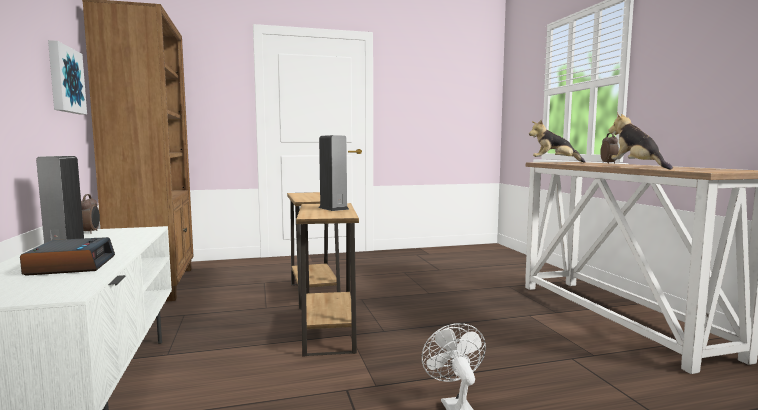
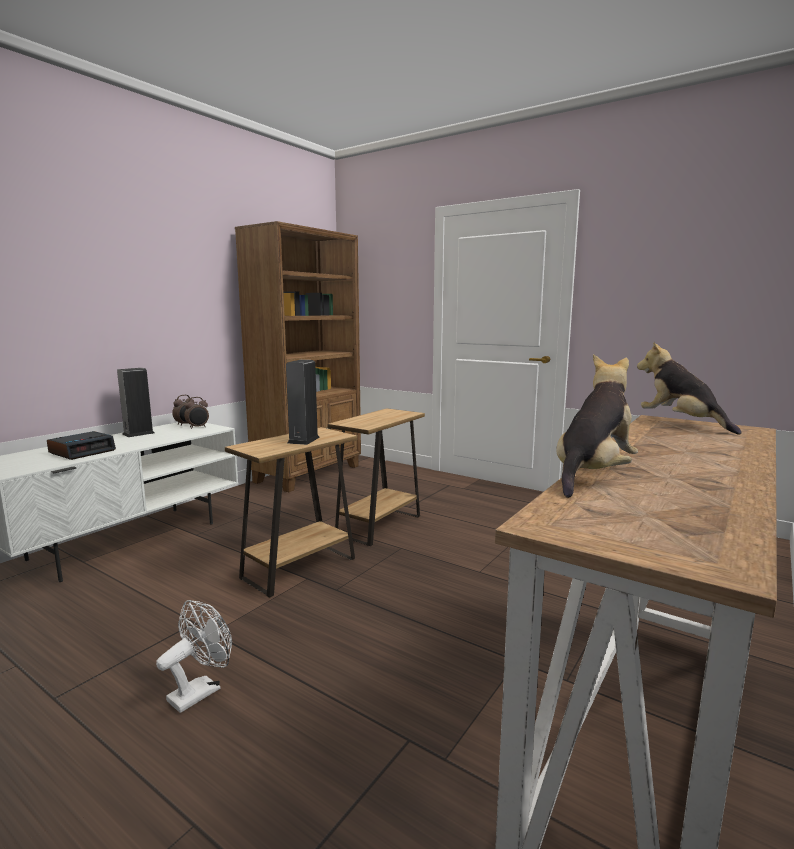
camera: 50 degrees right, 5 degrees up
(64, 80) = (202, 300): picture -> none
(609, 163) = (737, 448): alarm clock -> alarm clock (198, 427)

